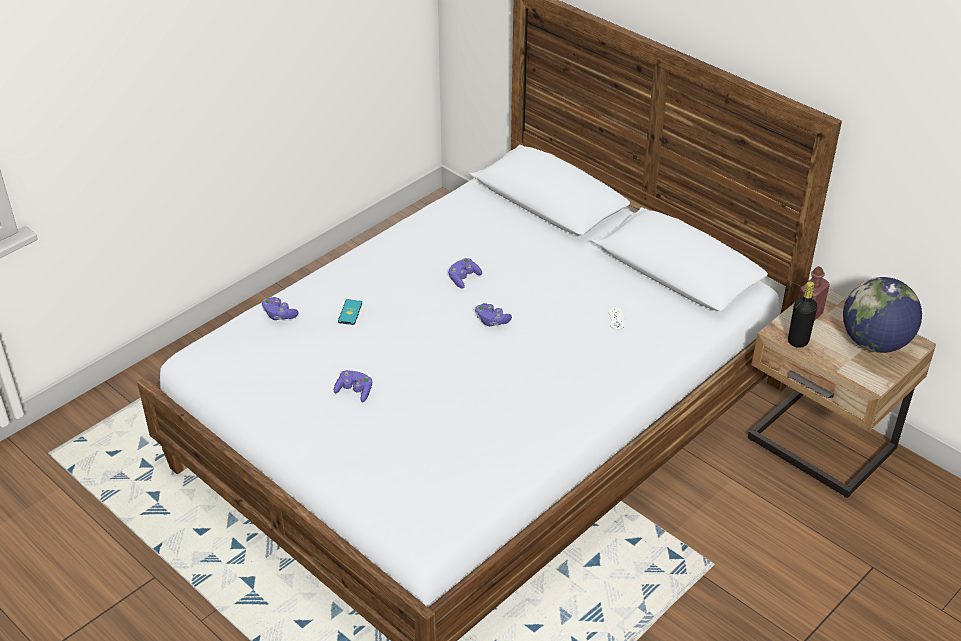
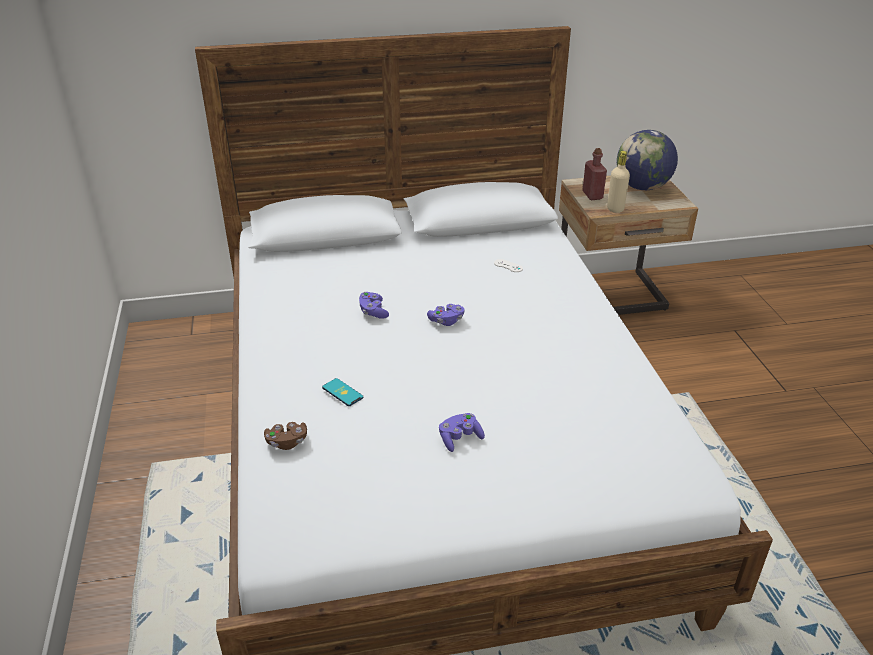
camera: 55 degrees left, 5 degrees down
(279, 315) = (287, 442): purple game controller -> brown game controller
(798, 341) = (615, 209): black bottle -> beige bottle

